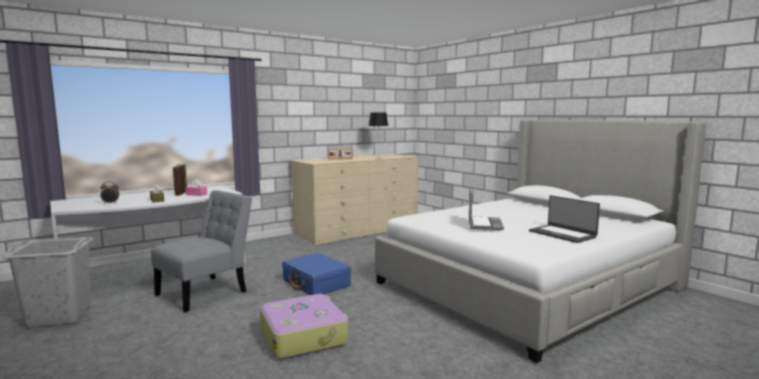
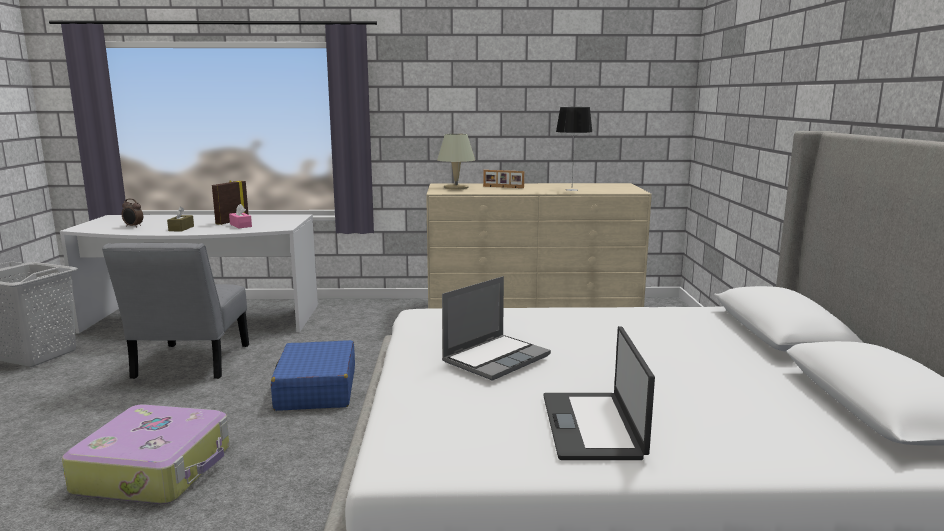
camera: 35 degrees right, 5 degrees up
(206, 292) = (189, 364): grey chair -> grey chair turned 105 degrees clockwise
(316, 160) = (456, 187): none -> beige table lamp

